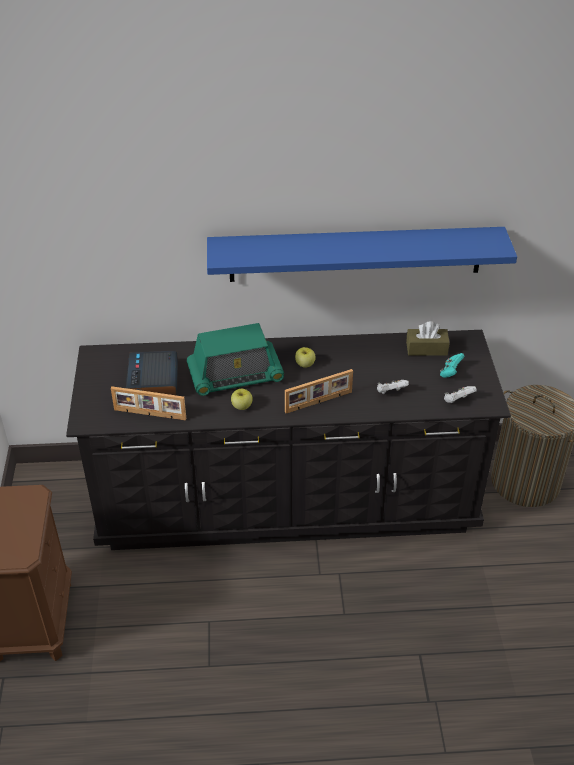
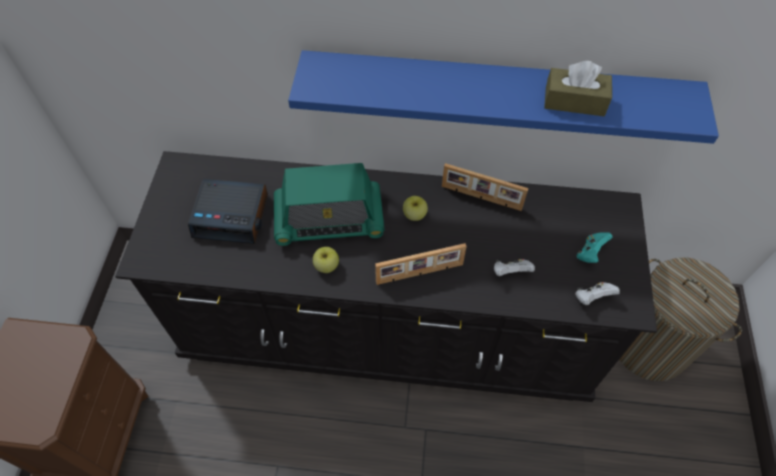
camera: 10 degrees right, 15 degrees up
(149, 415) = (216, 262): picture frame -> picture frame (481, 198)
(153, 382) = (232, 215): alarm clock -> alarm clock turned 90 degrees counterclockwise
(426, 348) = (566, 212): brown tissue box -> brown tissue box (574, 101)

